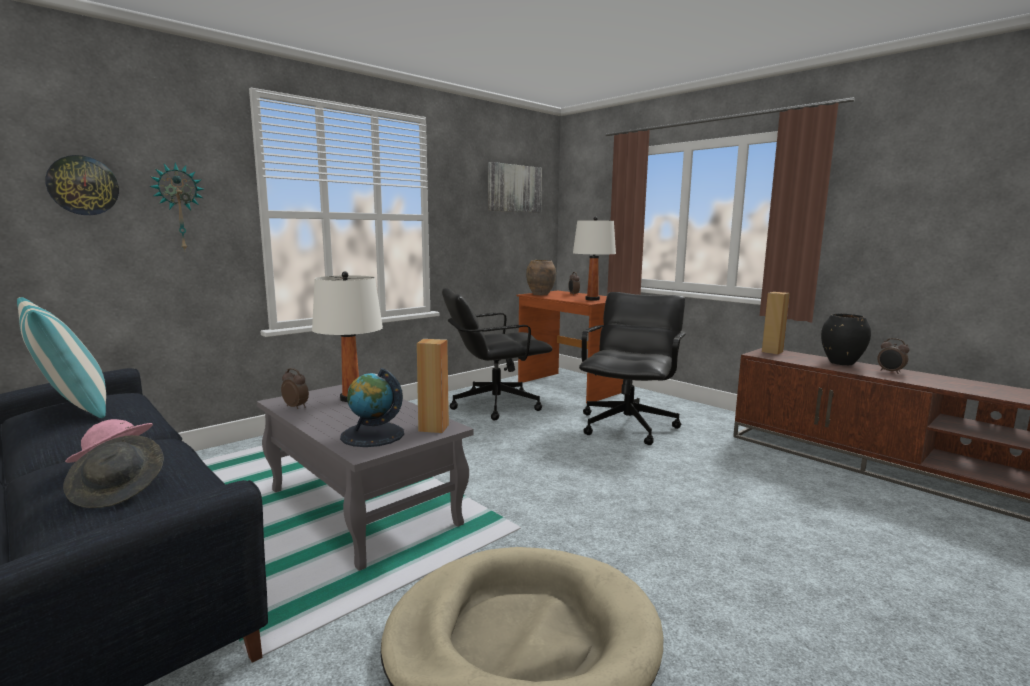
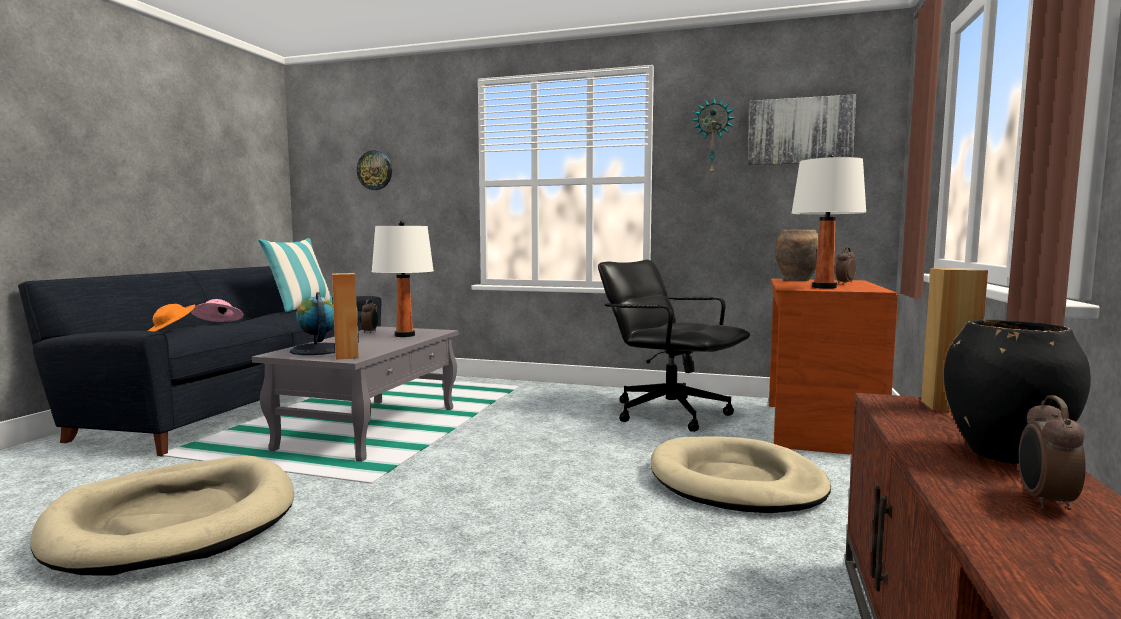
camera: 60 degrees right, 5 degrees down
(119, 489) = (172, 331): grey hat -> orange hat
(179, 207) = (425, 182): wall clock -> wall clock (713, 137)
(628, 426) = (735, 482): black office chair -> beige dog bed

